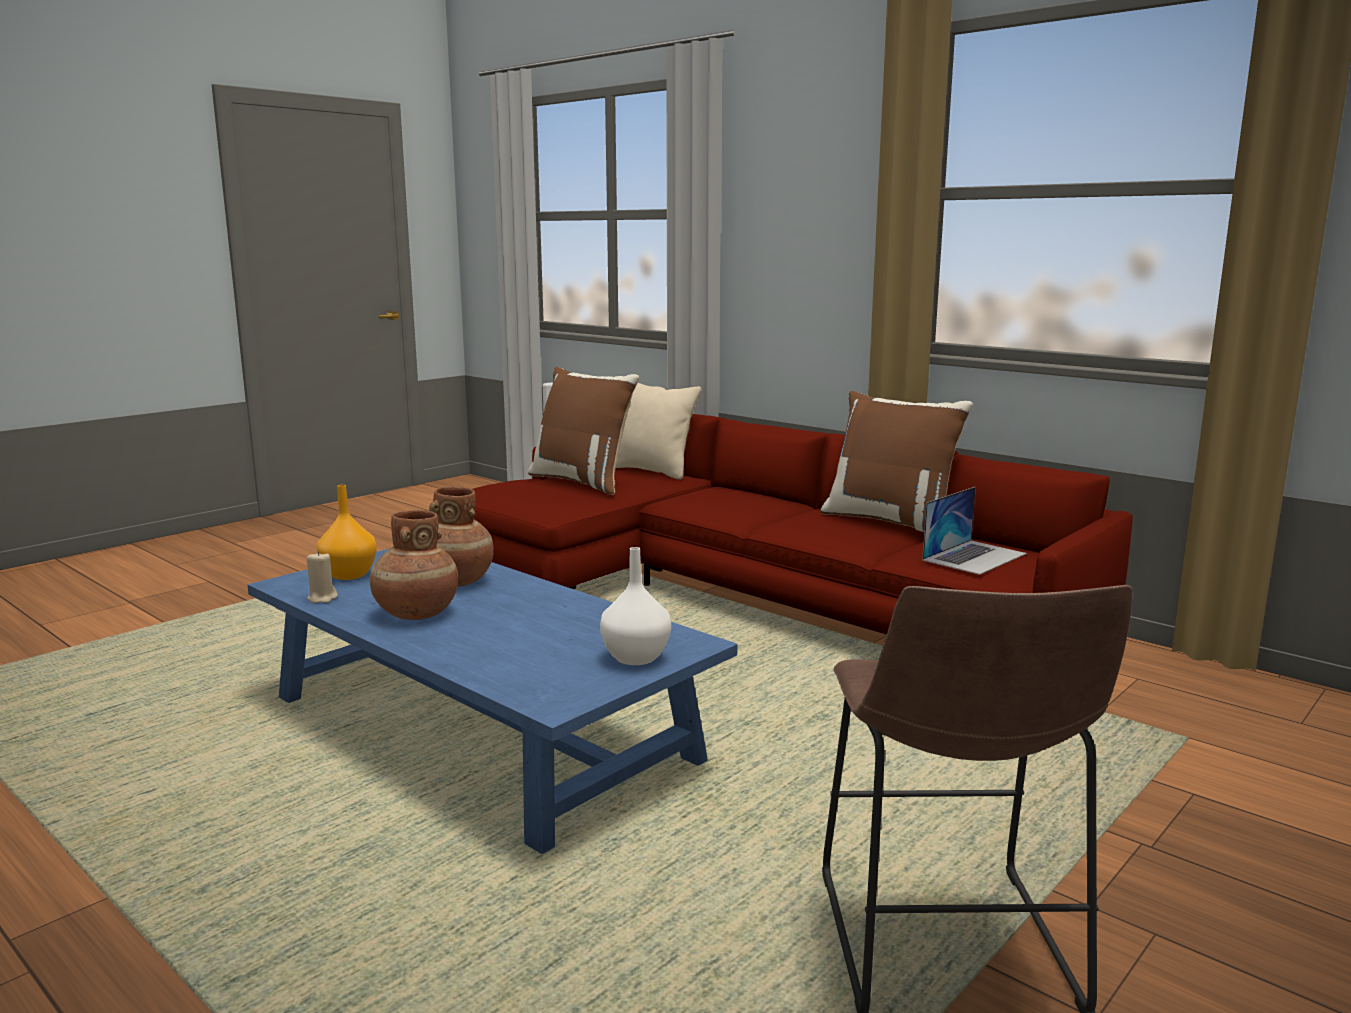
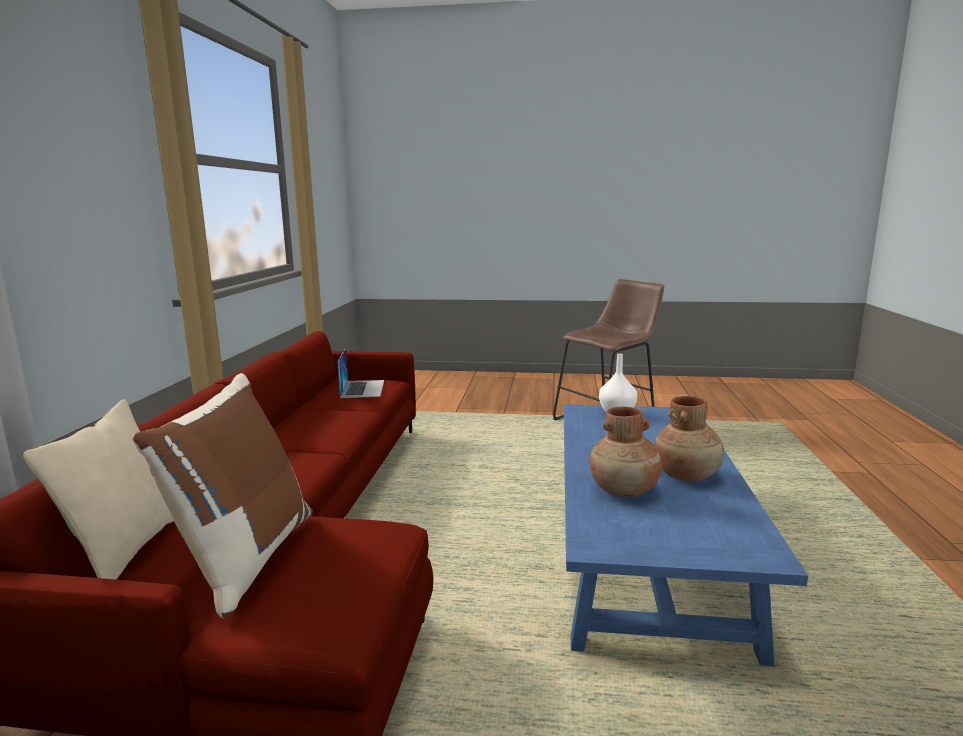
camera: 125 degrees left, 0 degrees up
(322, 598) = (743, 518): beige candle -> none
(349, 575) = (697, 538): orange vase -> none
(891, 521) = (292, 415): brown pillow -> none
(974, 557) = (362, 388): laptop -> laptop turned 75 degrees clockwise

